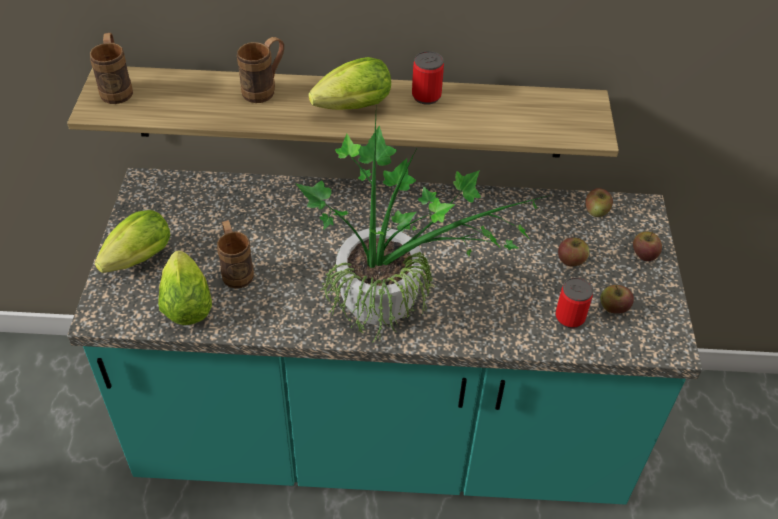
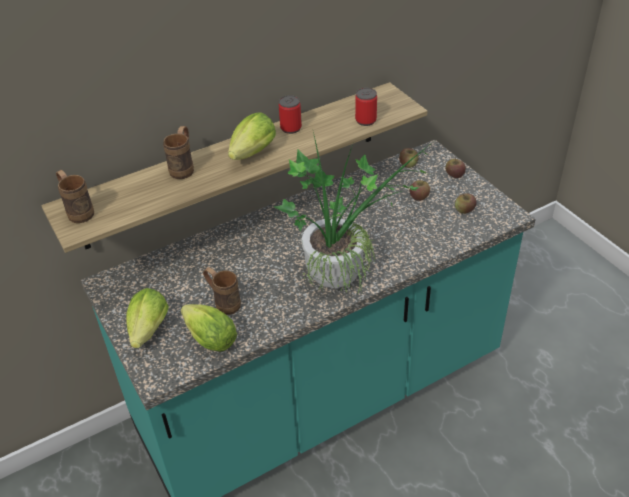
camera: 30 degrees left, 5 degrees down
(569, 317) = (446, 227): can -> can (365, 120)

